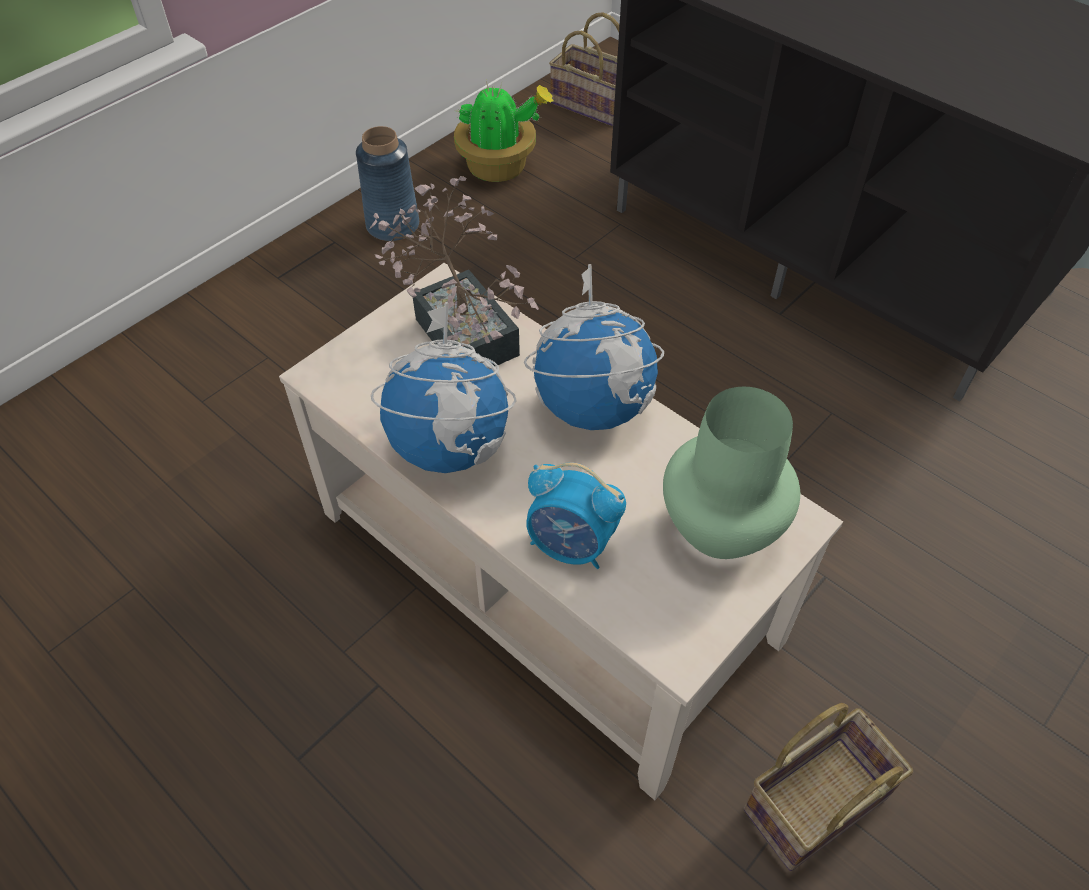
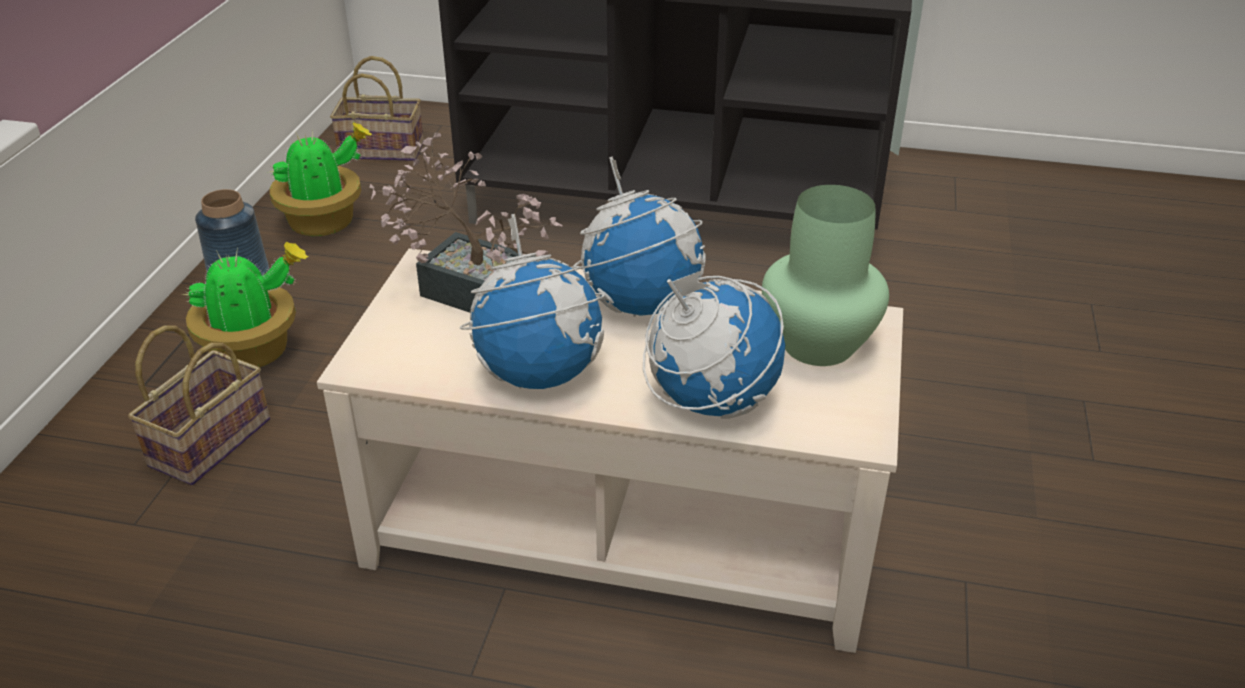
camera: 30 degrees left, 15 degrees down
(371, 278) = (255, 351): none -> potted plant
(571, 545) = (710, 401): alarm clock -> globe
(816, 799) = (978, 587): basket -> basket (210, 440)

